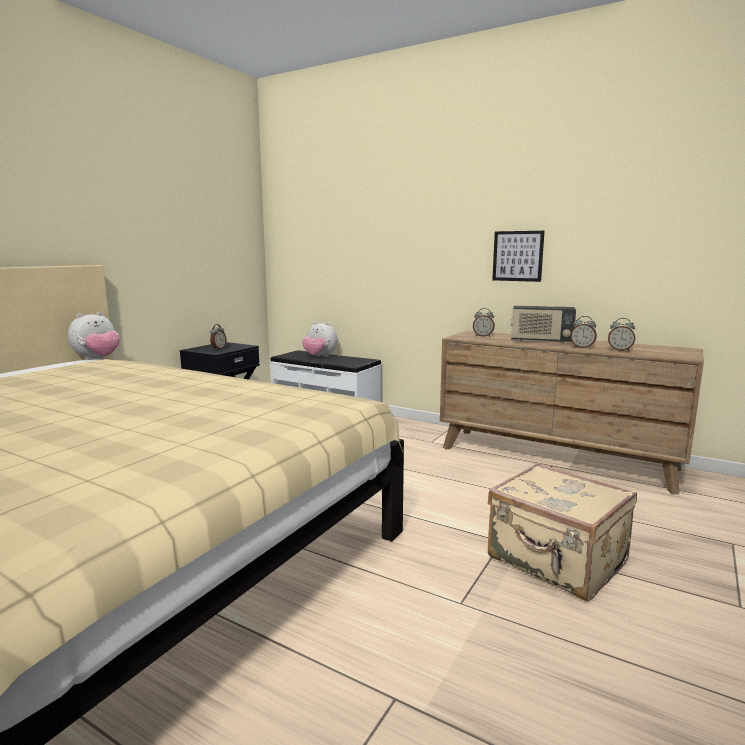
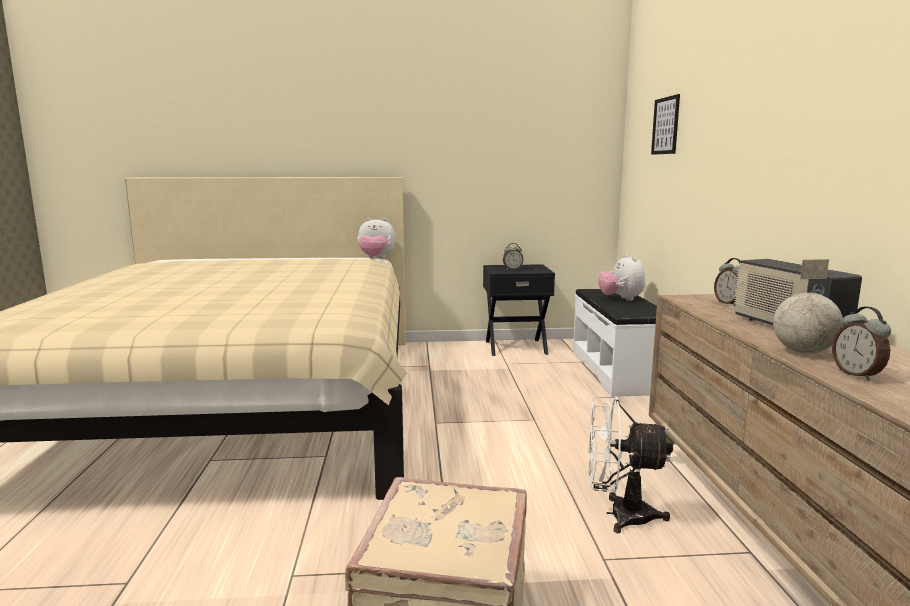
camera: 55 degrees right, 0 degrees up
(493, 478) = (619, 515): none -> white fan
(517, 256) = (828, 173): picture -> picture (665, 125)
(582, 347) = (804, 352): alarm clock -> globe

